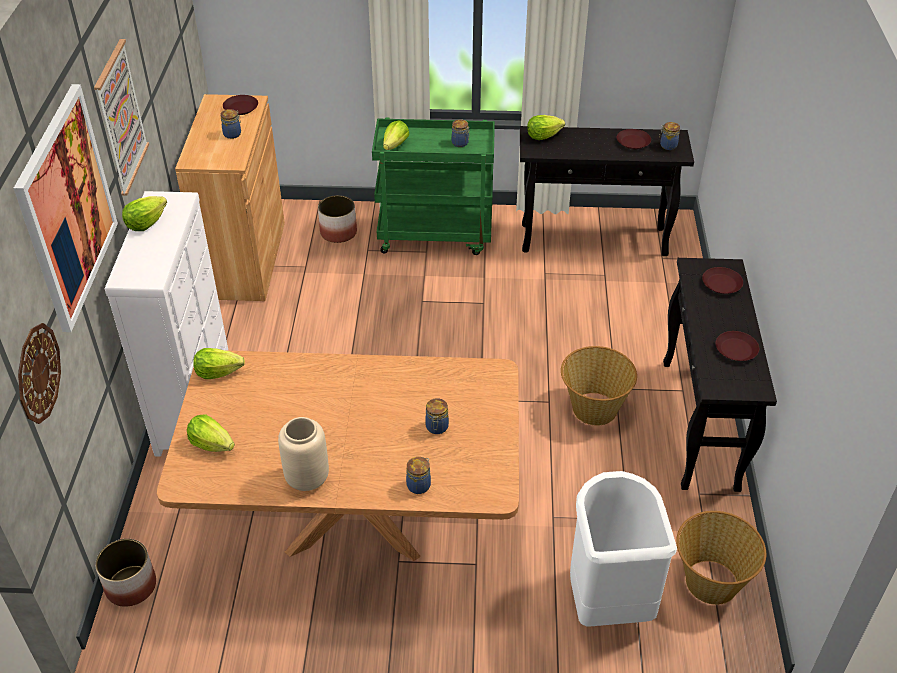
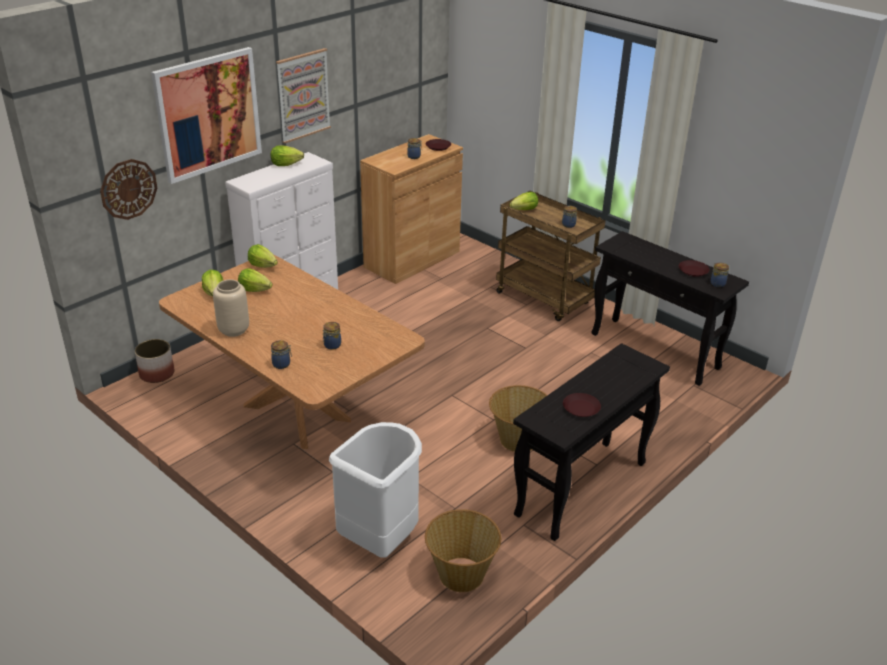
camera: 40 degrees right, 10 degrees down
(339, 232) = (485, 270): planter -> none
(436, 235) = (545, 299): green cart -> brown cart
(543, 136) = (630, 242): lettuce -> lettuce (254, 290)
(721, 283) = (630, 371): brown plate -> none

